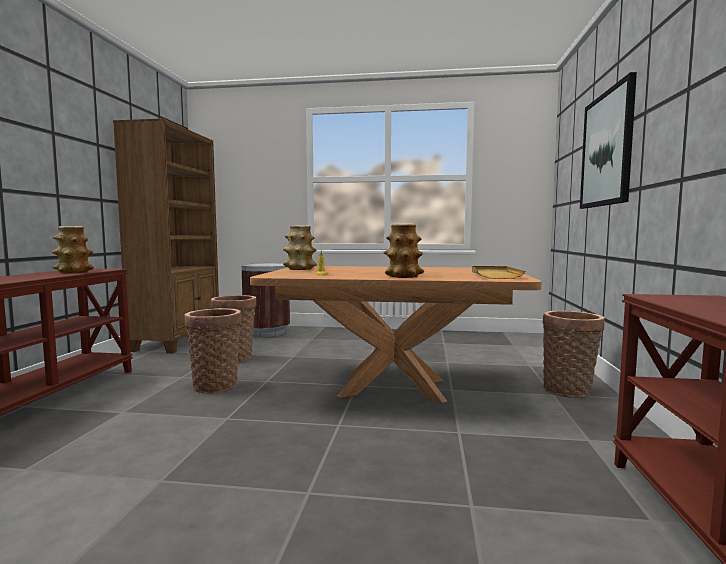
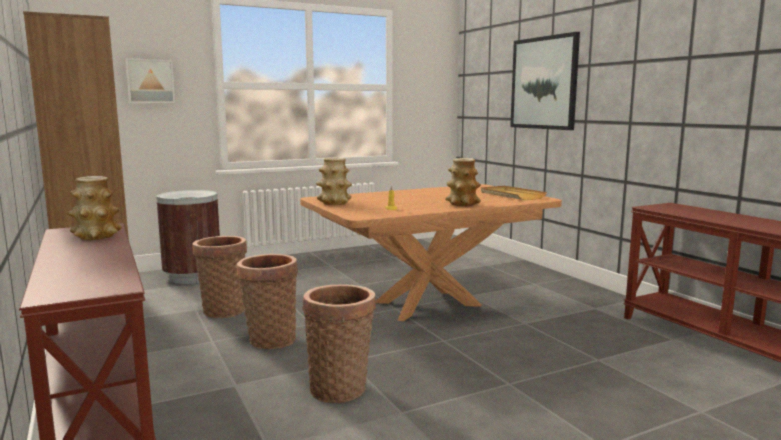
camera: 35 degrees left, 5 degrees up
(259, 178) = (150, 81): none -> picture
(569, 390) = (538, 278): basket -> basket (340, 387)

